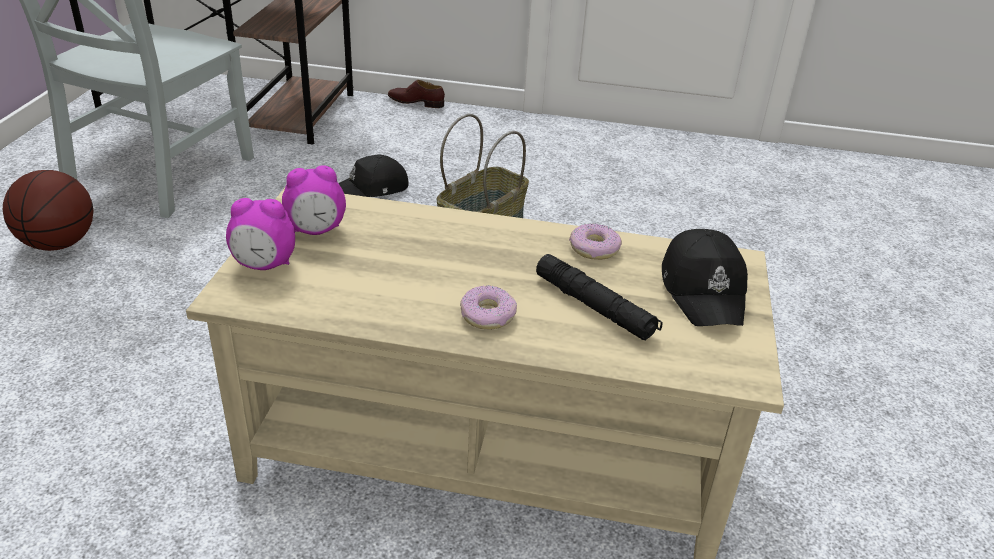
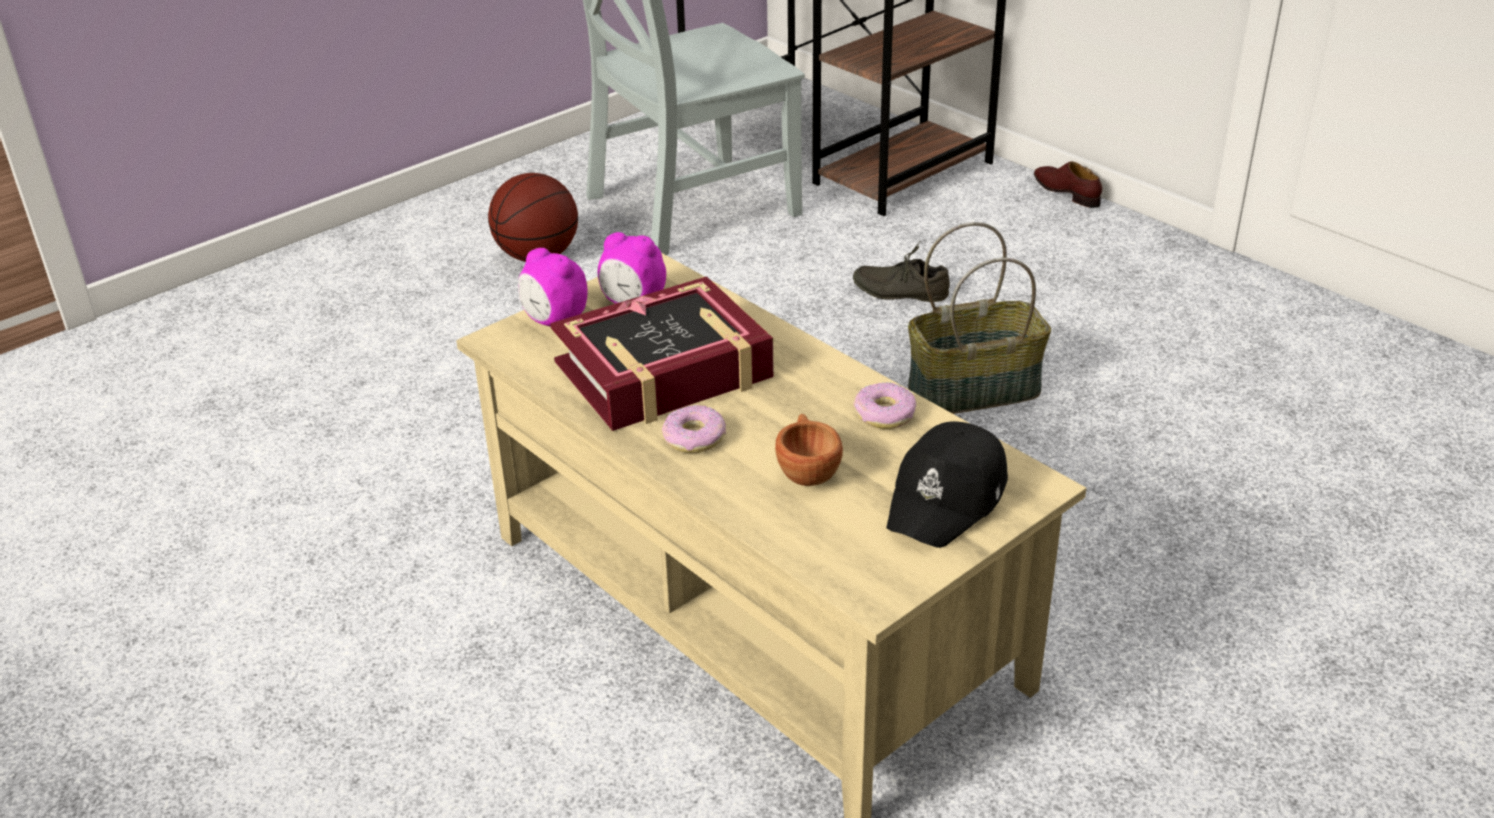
camera: 40 degrees right, 0 degrees up
(372, 189) = (900, 290): black cap -> grey shoe
(403, 273) = (664, 371): none -> book
(595, 307) = (807, 470): black flashlight -> brown cup

